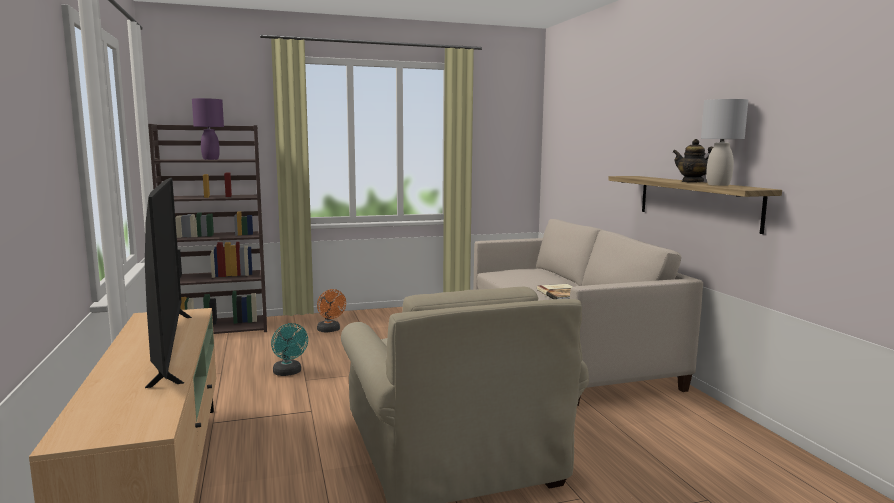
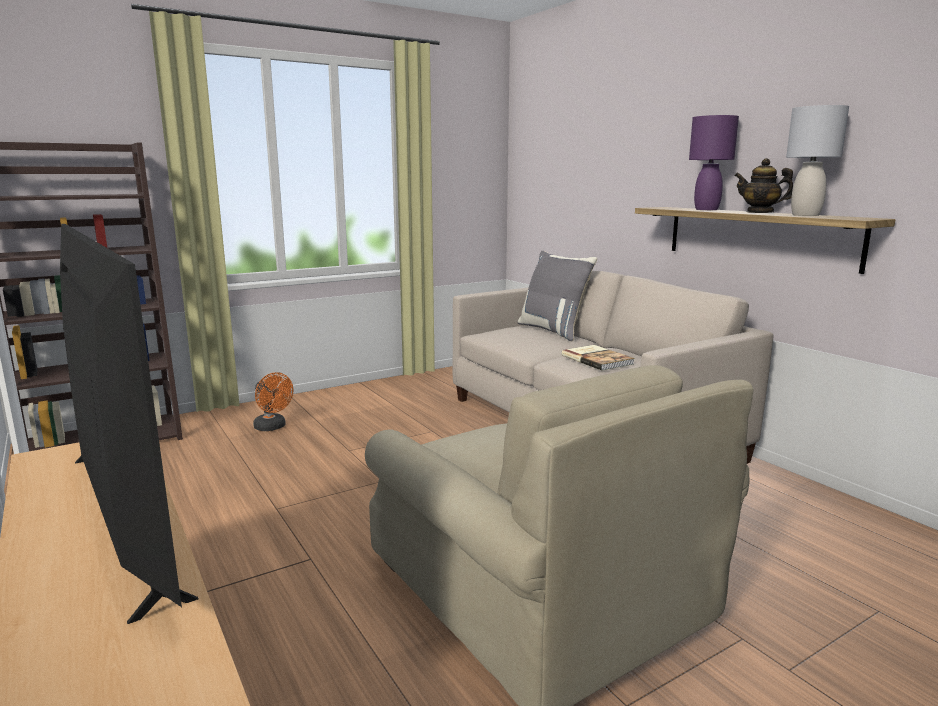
camera: 15 degrees left, 5 degrees up
(210, 159) = (69, 195): purple table lamp -> purple table lamp (706, 209)
(289, 373) = (246, 500): turquoise fan -> none
(550, 273) = (554, 331): none -> grey pillow

